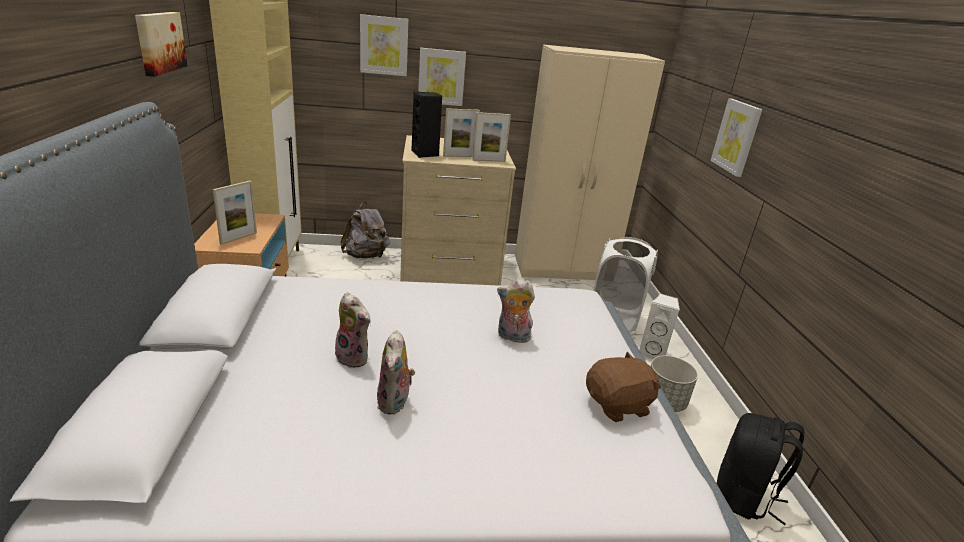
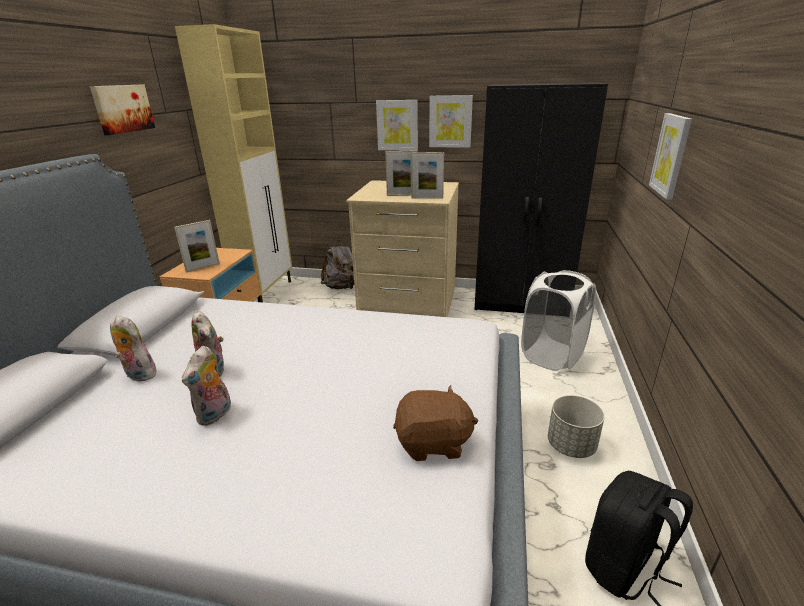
camera: 20 degrees right, 0 degrees up
(384, 45) = (346, 102): picture -> picture (450, 121)
(425, 154) = (371, 194): black speaker -> none
(512, 337) = (371, 362): plush toy -> plush toy (138, 375)
(564, 268) = (521, 303): beige wardrobe -> black wardrobe
(652, 353) = (580, 392): white speaker -> none

